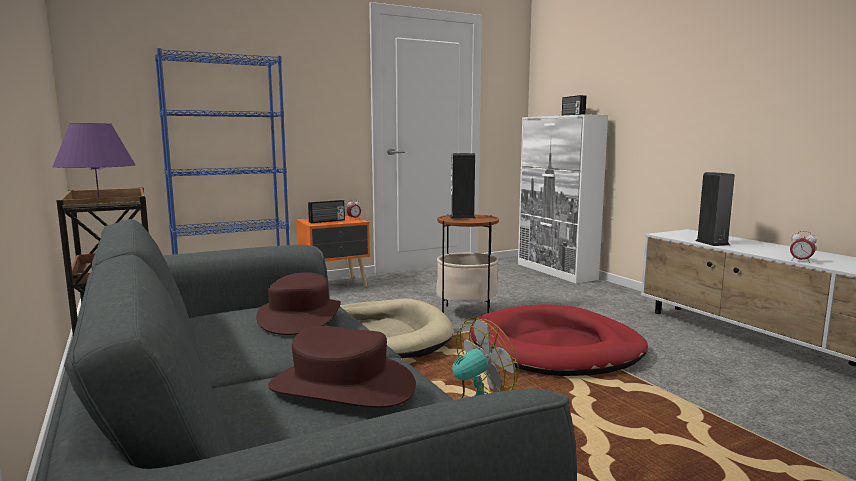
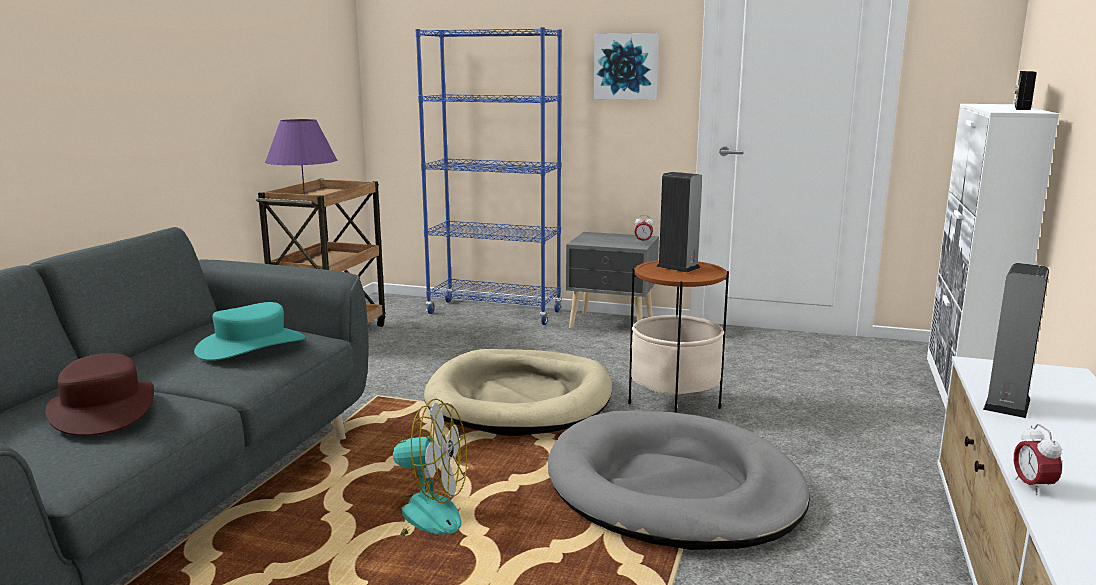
camera: 45 degrees right, 5 degrees up
(300, 317) = (251, 345): brown hat -> turquoise hat
(320, 92) = (626, 66): none -> picture
(327, 221) = (603, 240): radio -> none
(335, 285) = (612, 324): orange nightstand -> grey nightstand
(556, 348) = (673, 488): red dog bed -> grey dog bed

